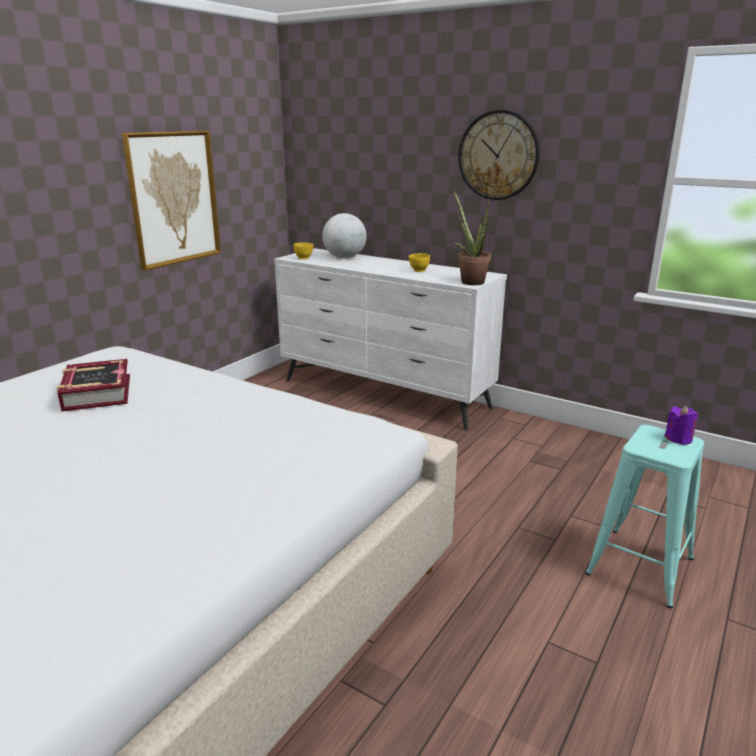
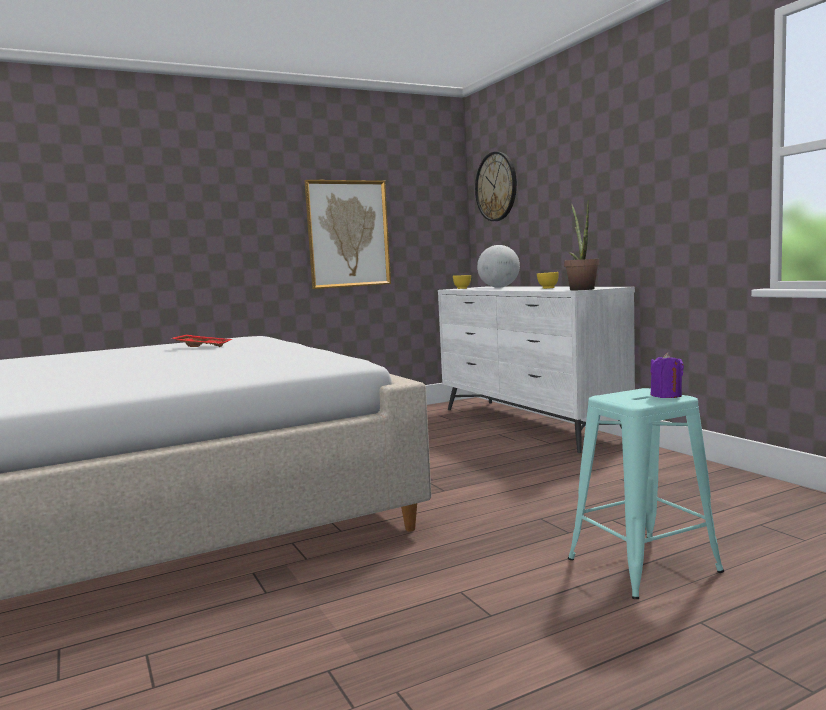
camera: 30 degrees right, 15 degrees down
(96, 393) = (203, 346): book -> red tray
(498, 155) = (620, 166): wall clock -> wall clock (496, 186)

